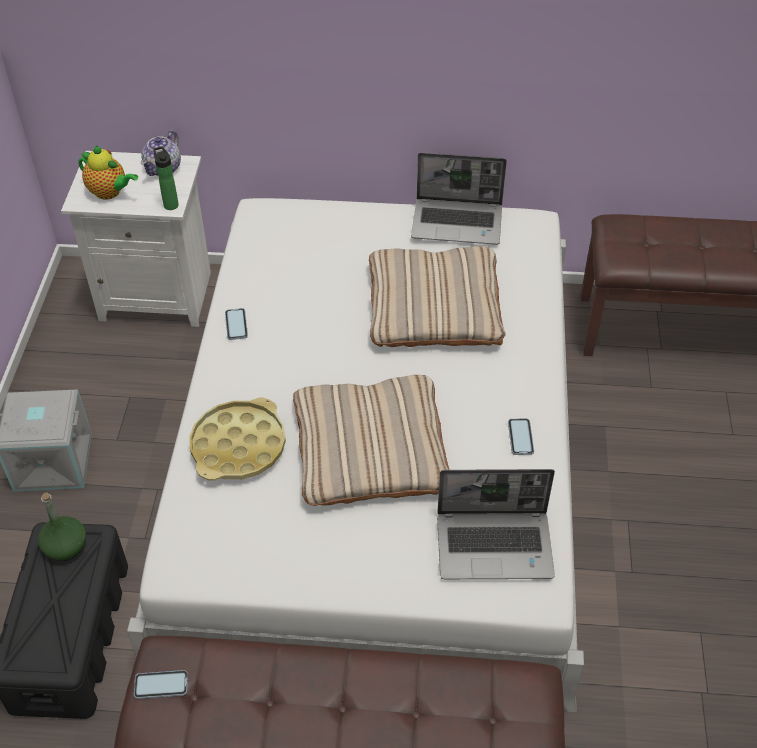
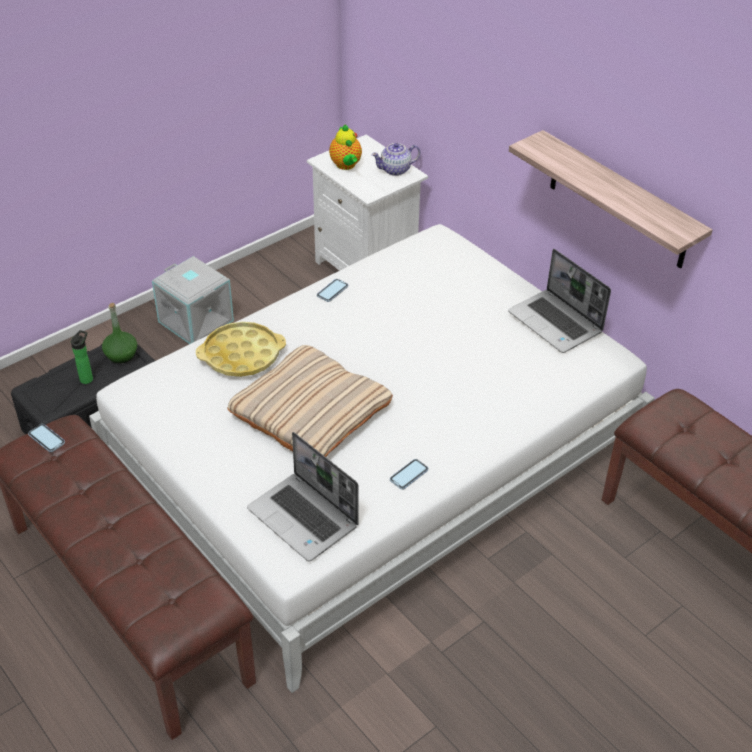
camera: 45 degrees right, 5 degrees down
(170, 204) = (371, 192): bottle -> bottle (87, 378)
(434, 306) = (466, 362): beige pillow -> none
(479, 70) = (618, 201): none -> shelf

